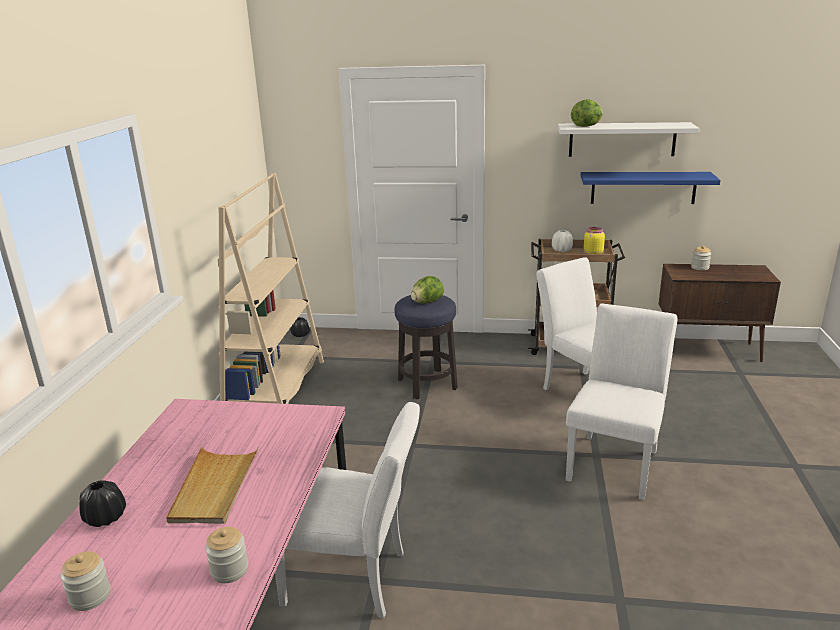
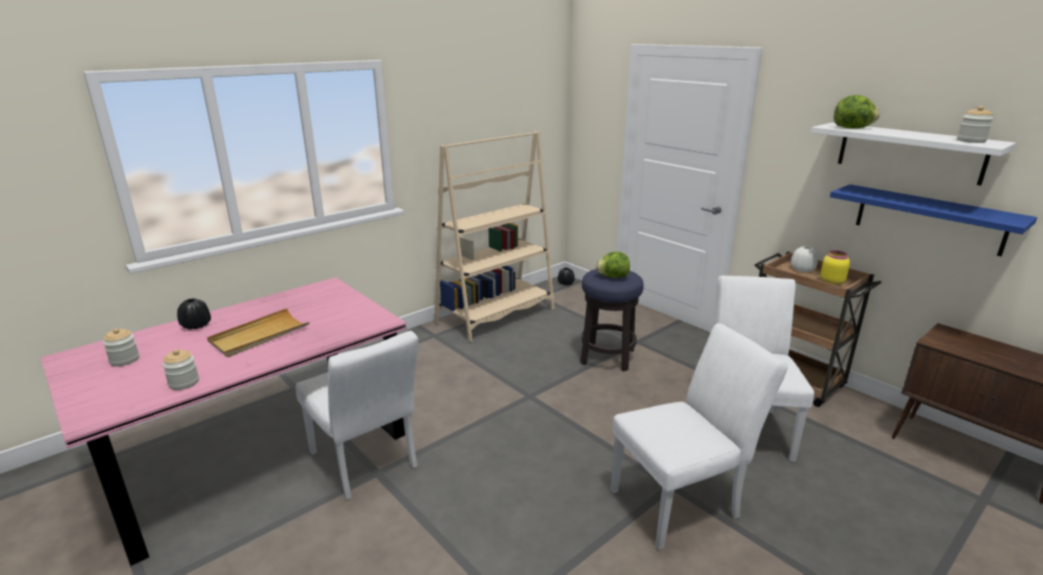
camera: 40 degrees right, 0 degrees up
(700, 267) = (984, 343): jar -> jar (970, 141)

